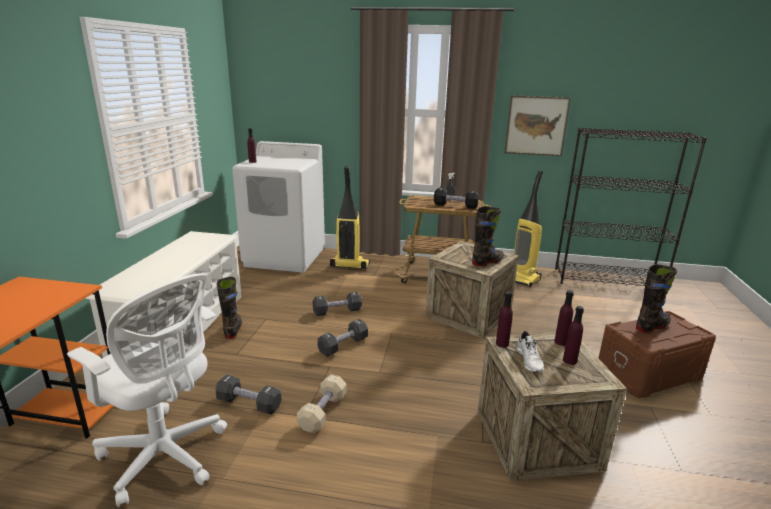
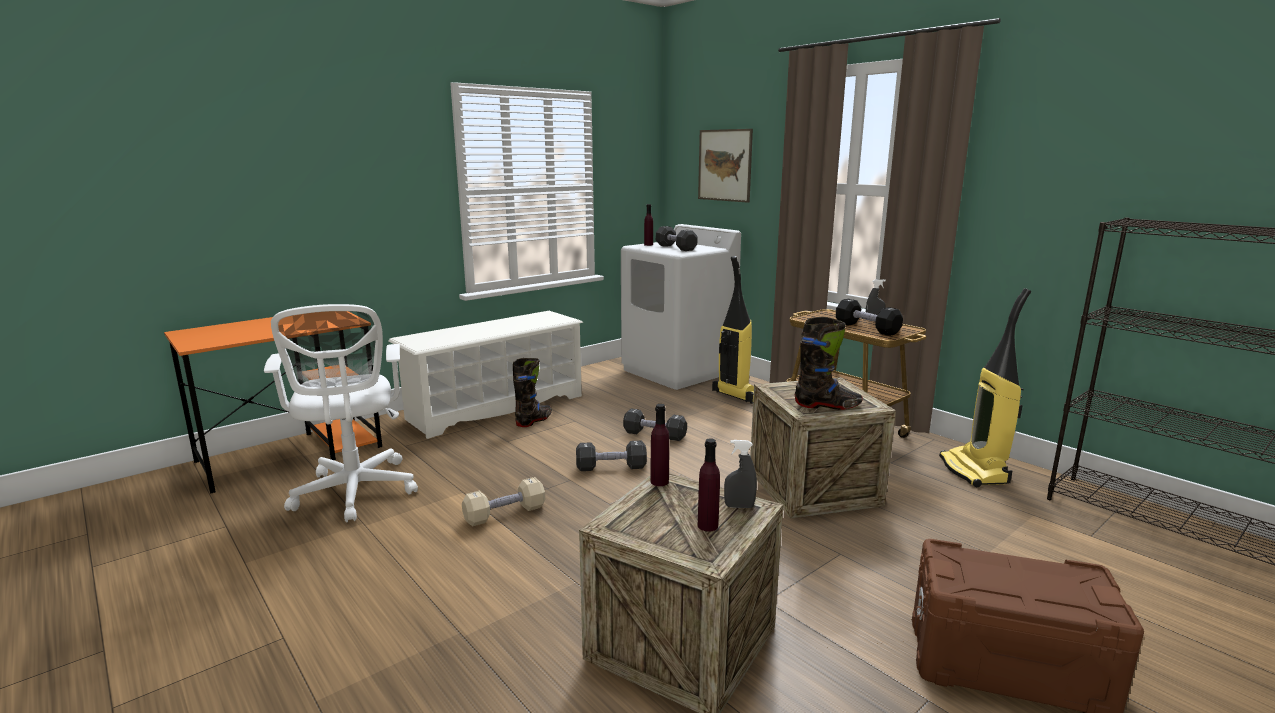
camera: 40 degrees right, 5 degrees down
(249, 404) = (459, 482): black dumbbell -> black dumbbell (675, 248)
(529, 360) = (657, 506): white shoe -> none
(536, 126) = (1044, 213): picture -> picture (724, 165)
(560, 342) = (739, 506): purple bottle -> grey spray bottle
(652, 326) = (1019, 572): black boot -> none

